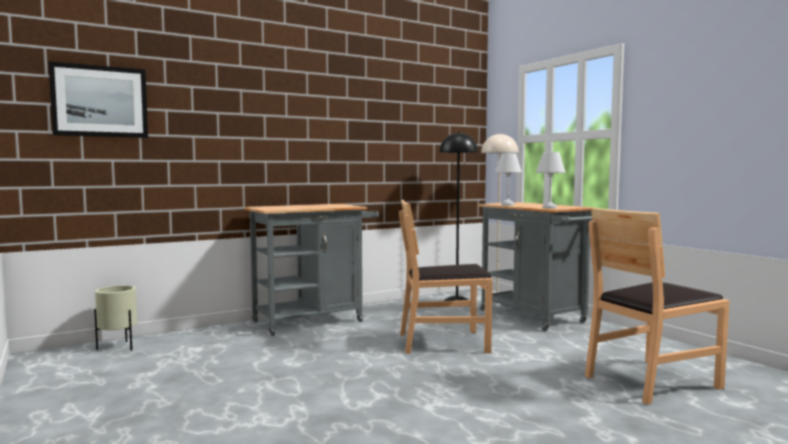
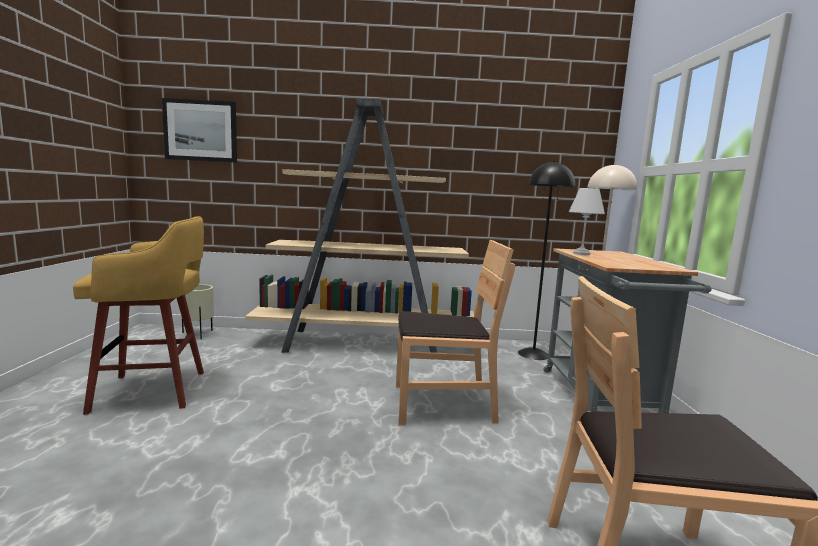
camera: 30 degrees right, 5 degrees up
(180, 393) = (154, 391): none -> yellow stool
(314, 320) = (366, 344): grey cart -> beige bookcase
(443, 342) = (442, 404): brown chair -> brown chair turned 150 degrees clockwise
(549, 208) = (616, 264): white table lamp -> none

